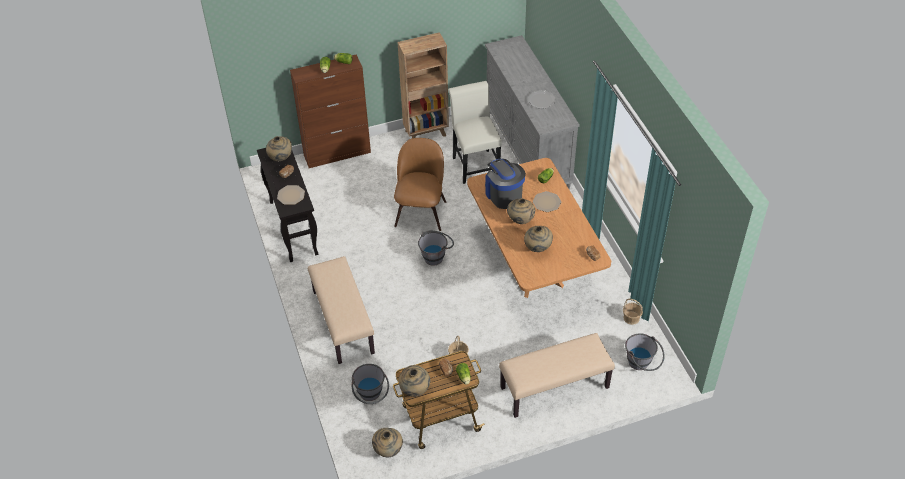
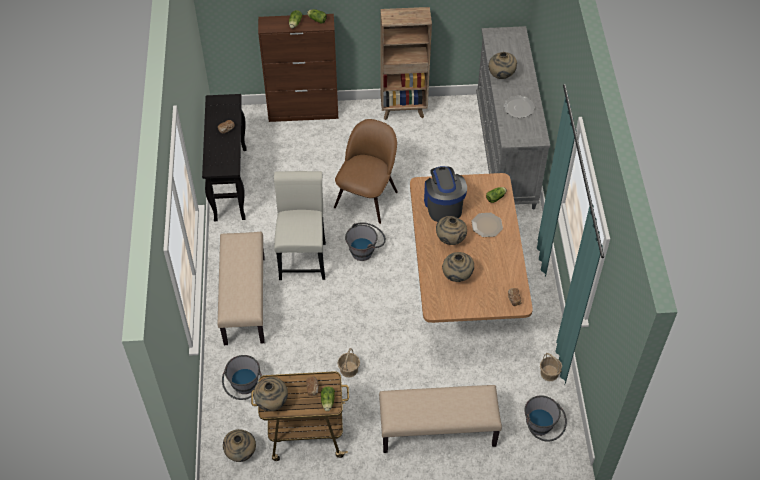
camera: 15 degrees right, 5 degrees up
(280, 159) = (226, 111): beige vase -> beige vase (501, 76)
(291, 195) = (222, 154): plate -> none
(475, 163) = (443, 156): white chair -> white chair (303, 257)

